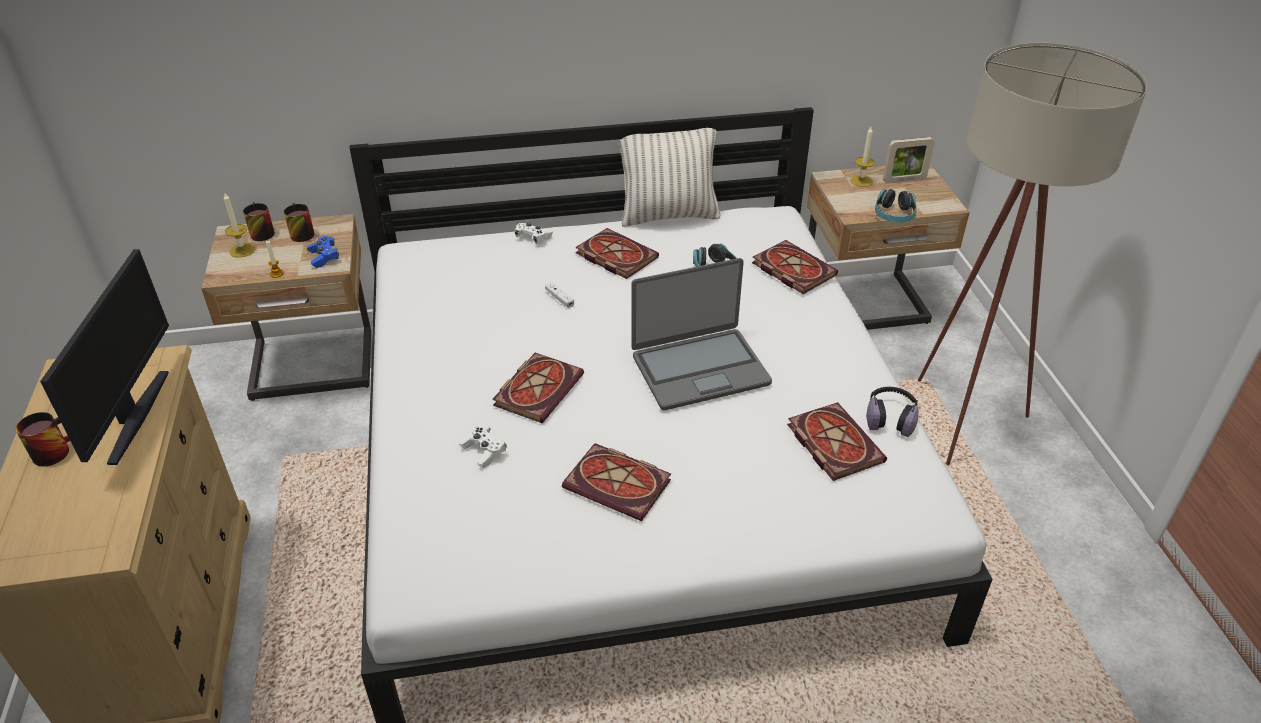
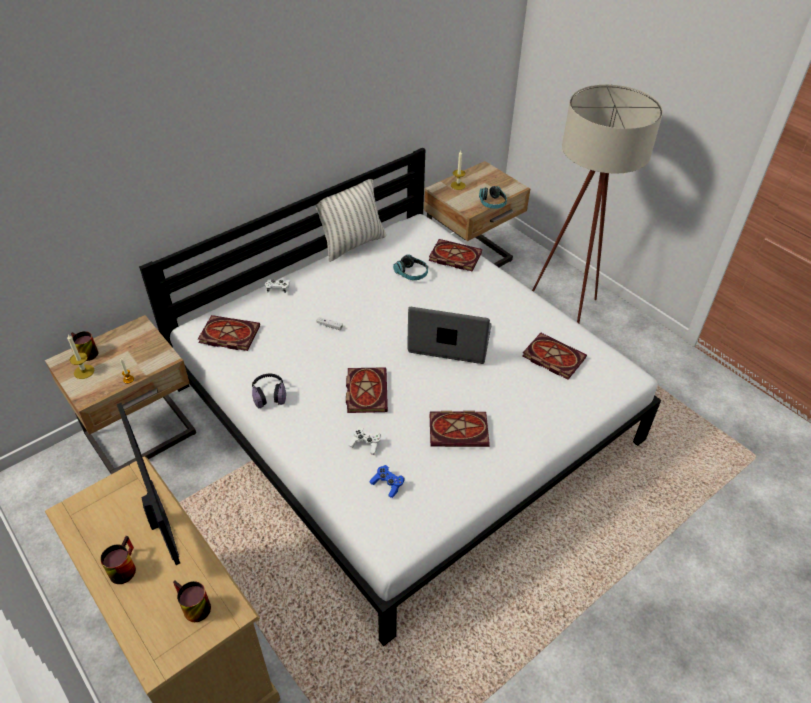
camera: 30 degrees left, 5 degrees up
(299, 233) = (117, 343): mug -> mug (192, 608)
(324, 257) = (153, 355): blue game controller -> blue game controller (387, 484)
(614, 256) = (341, 284): book -> book (227, 335)
(699, 369) = (449, 341): laptop -> laptop turned 120 degrees counterclockwise
(890, 417) = (570, 330): headphones -> headphones (269, 394)
(904, 180) = (481, 178): picture frame -> none

